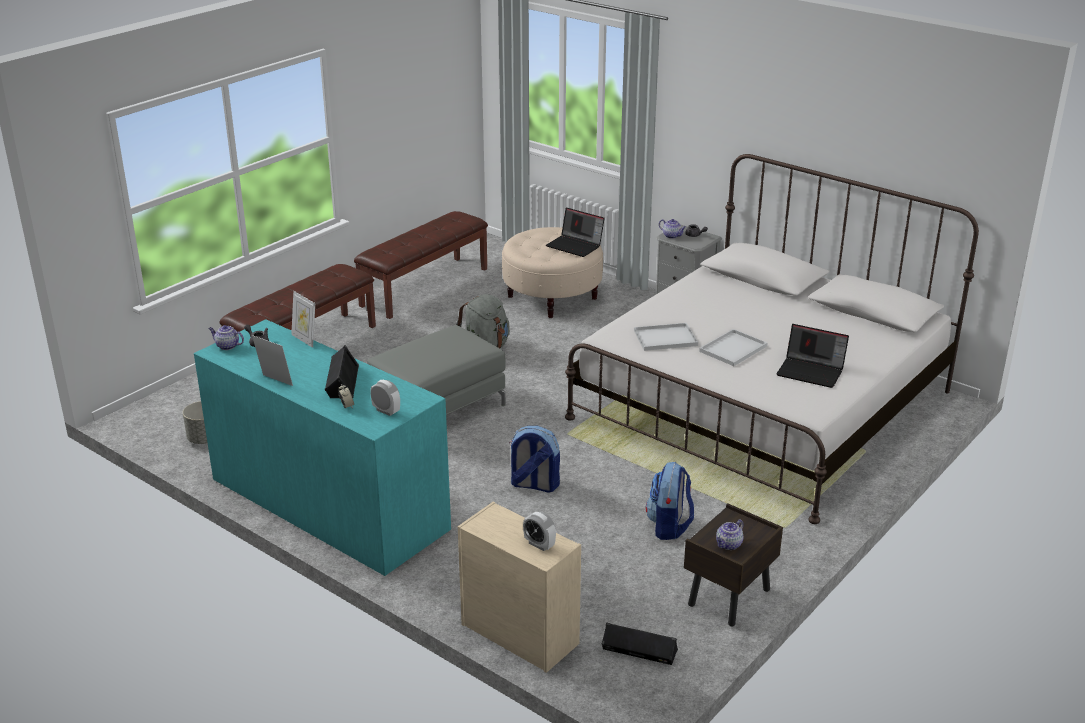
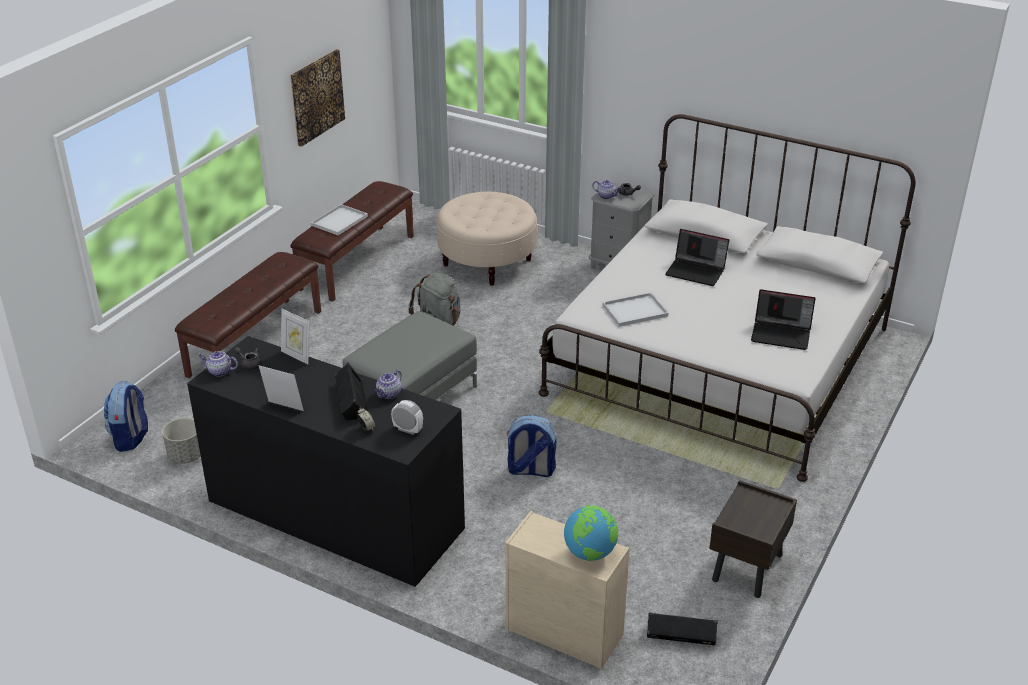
camera: 10 degrees left, 5 degrees up
(328, 503) = (335, 514): turquoise dresser -> black dresser
(395, 119) = (316, 97): none -> picture
(539, 544) = (590, 553): alarm clock -> globe
(575, 246) = (509, 211): laptop -> laptop (696, 271)
(669, 526) = (671, 500): backpack -> backpack (131, 438)
(728, 545) = (752, 524): teapot -> teapot (389, 394)
(733, 348) = (702, 315): white tray -> white tray (339, 220)

